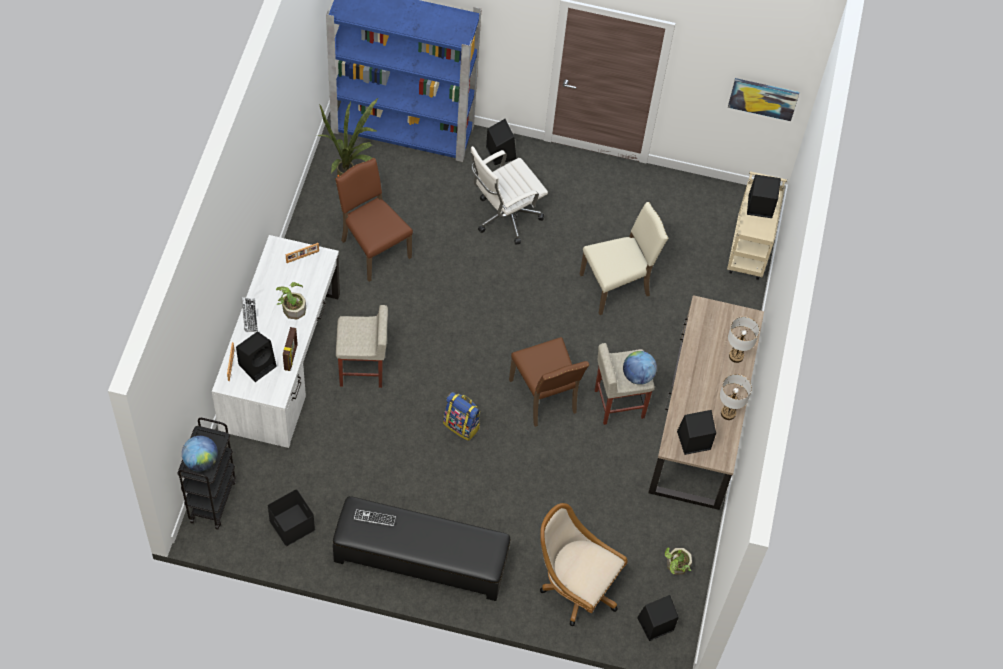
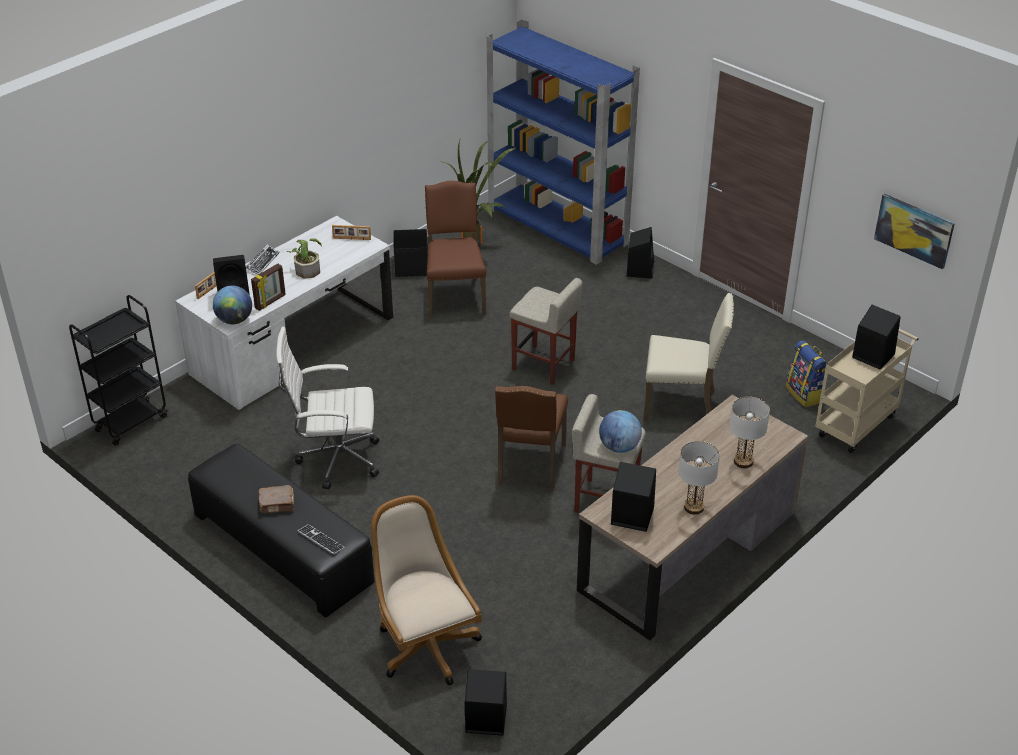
camera: 35 degrees right, 20 degrees down
(201, 461) = (103, 334): globe -> globe (234, 320)
(291, 524) = (183, 469): black storage box -> black storage box (410, 266)
(362, 369) = (364, 378): beige stool -> beige stool (544, 365)
(374, 518) = (244, 469): keyboard -> keyboard (321, 540)
(424, 538) = (277, 504): none -> brown book
(462, 425) = (422, 456): backpack -> backpack (805, 394)
(505, 218) = (604, 316): white office chair -> white office chair (335, 460)
(676, 566) = (555, 673): potted plant -> none

